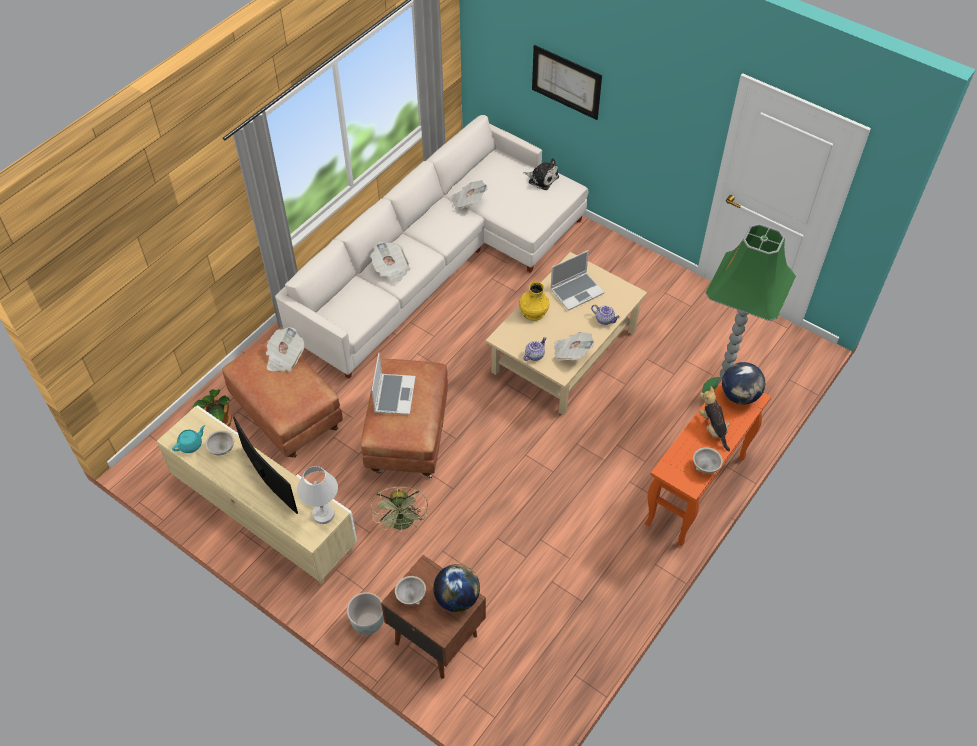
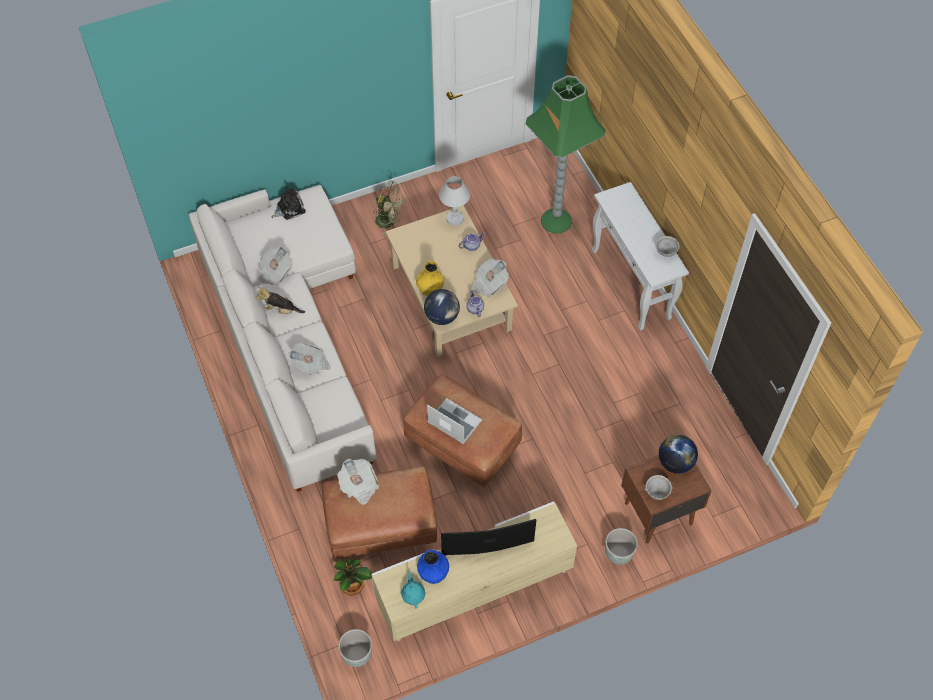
camera: 60 degrees left, 5 degrees up
(154, 458) = (356, 655): none -> grey planter
(222, 449) = (433, 571): grey bowl -> blue vase
(323, 514) = (545, 521): white table lamp -> white table lamp (454, 218)
(403, 524) = (544, 489): green fan -> green fan (389, 221)
(566, 82) = (271, 119): picture -> none
(577, 291) = (430, 248): laptop -> none
(695, 491) = (631, 285): orange console table -> white console table
(713, 428) = (636, 229): plush toy -> plush toy (280, 310)
(739, 396) = (619, 199): globe -> globe (442, 317)

